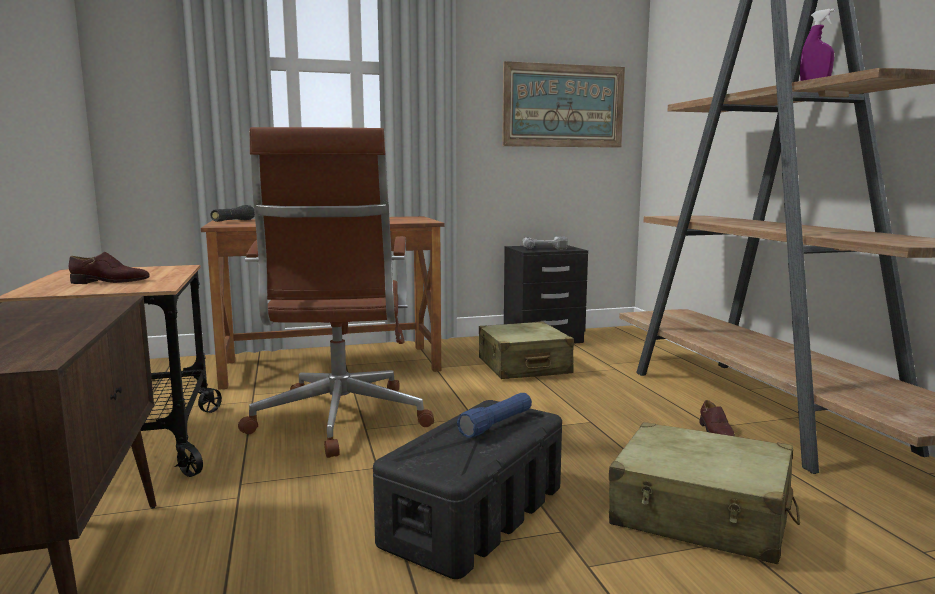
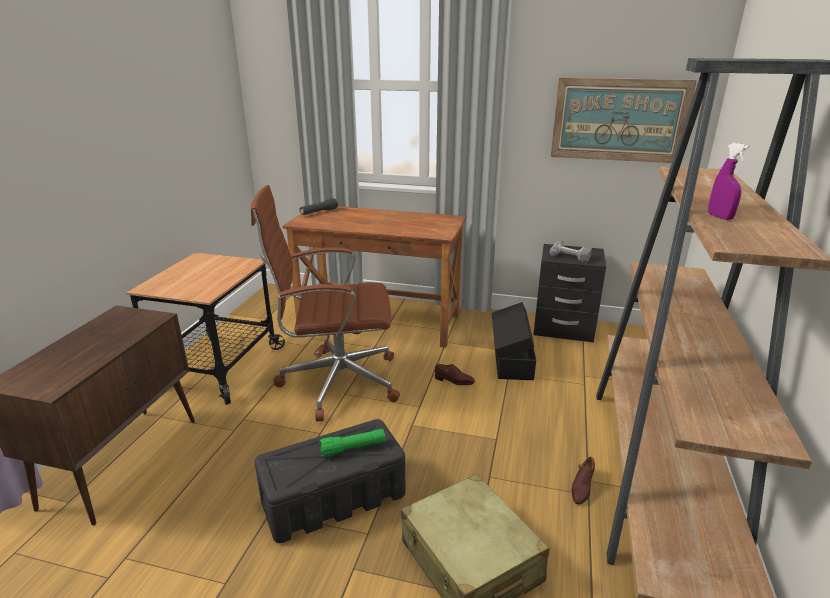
camera: 30 degrees right, 15 degrees up
(110, 282) = (194, 280): brown shoe -> brown shoe (454, 380)
(339, 421) = (336, 381): brown office chair -> brown office chair turned 60 degrees clockwise
(496, 424) = (353, 448): blue flashlight -> green flashlight
(523, 366) = (511, 359): beige suitcase -> black storage box

